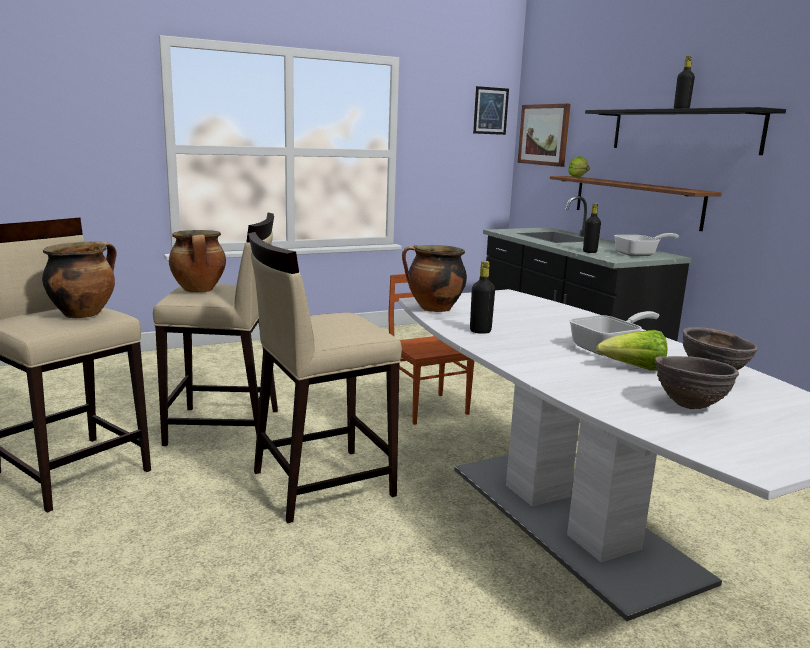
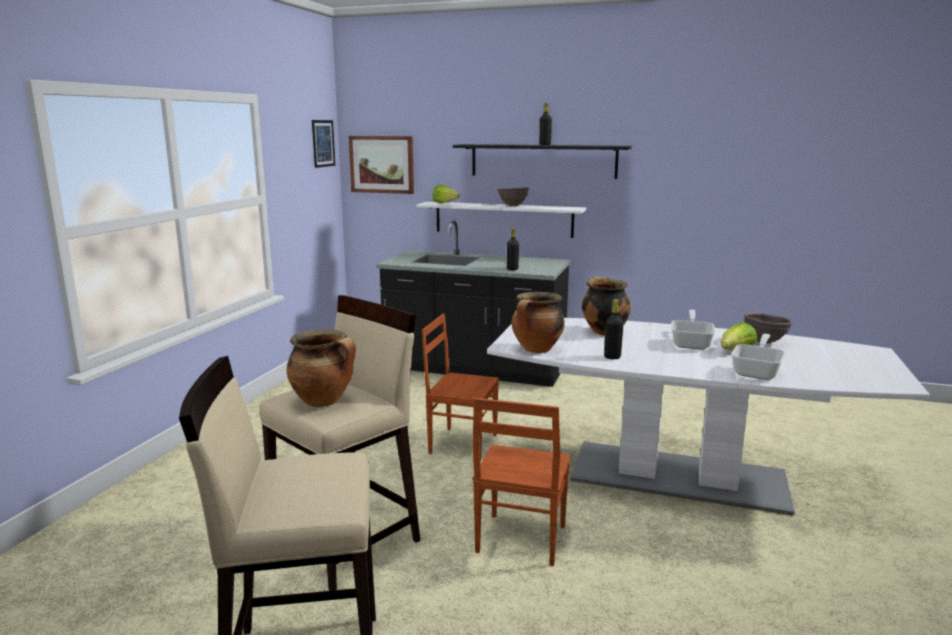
camera: 45 degrees left, 0 degrees up
(84, 313) = (318, 469): cooking pot -> cooking pot (603, 331)
(321, 483) = (519, 540): beige stool -> brown chair
(635, 201) = (503, 219): brown shelf -> white shelf
(640, 254) = (541, 264): frying pan -> frying pan (757, 371)
(690, 406) = (809, 365): brown bowl -> brown bowl (513, 206)

